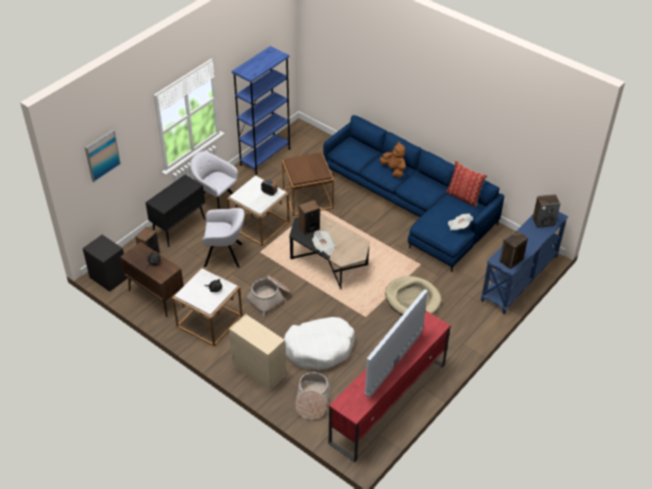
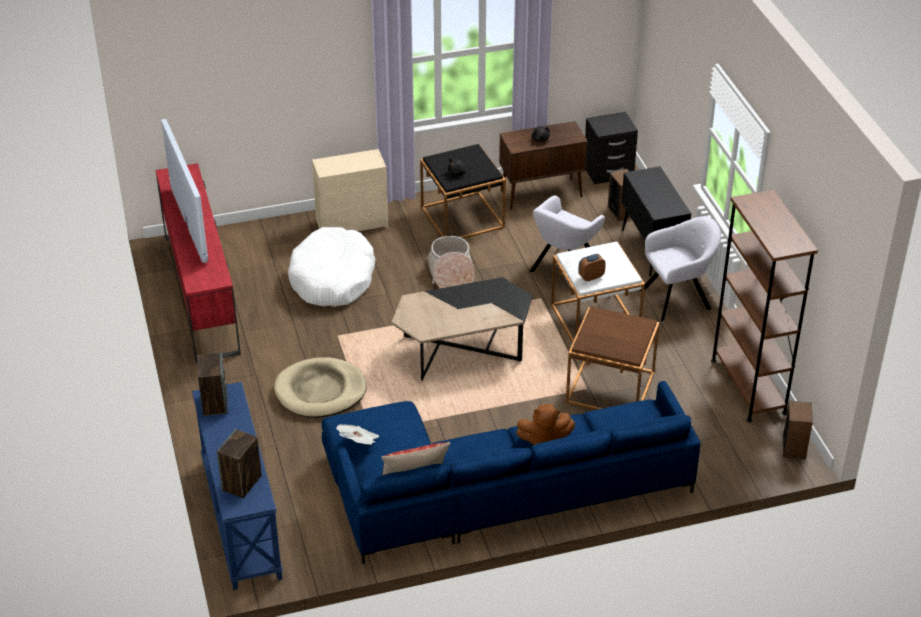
camera: 125 degrees right, 5 degrees down
(102, 155) = (669, 45): picture -> none
(209, 321) = (462, 217): white side table -> black side table
(265, 156) = (748, 386): blue bookcase -> brown bookcase
(309, 228) = (499, 299): speaker -> speaker (794, 447)
(312, 401) = (269, 243): basket -> none
(324, 247) = (450, 296): newspaper -> none

